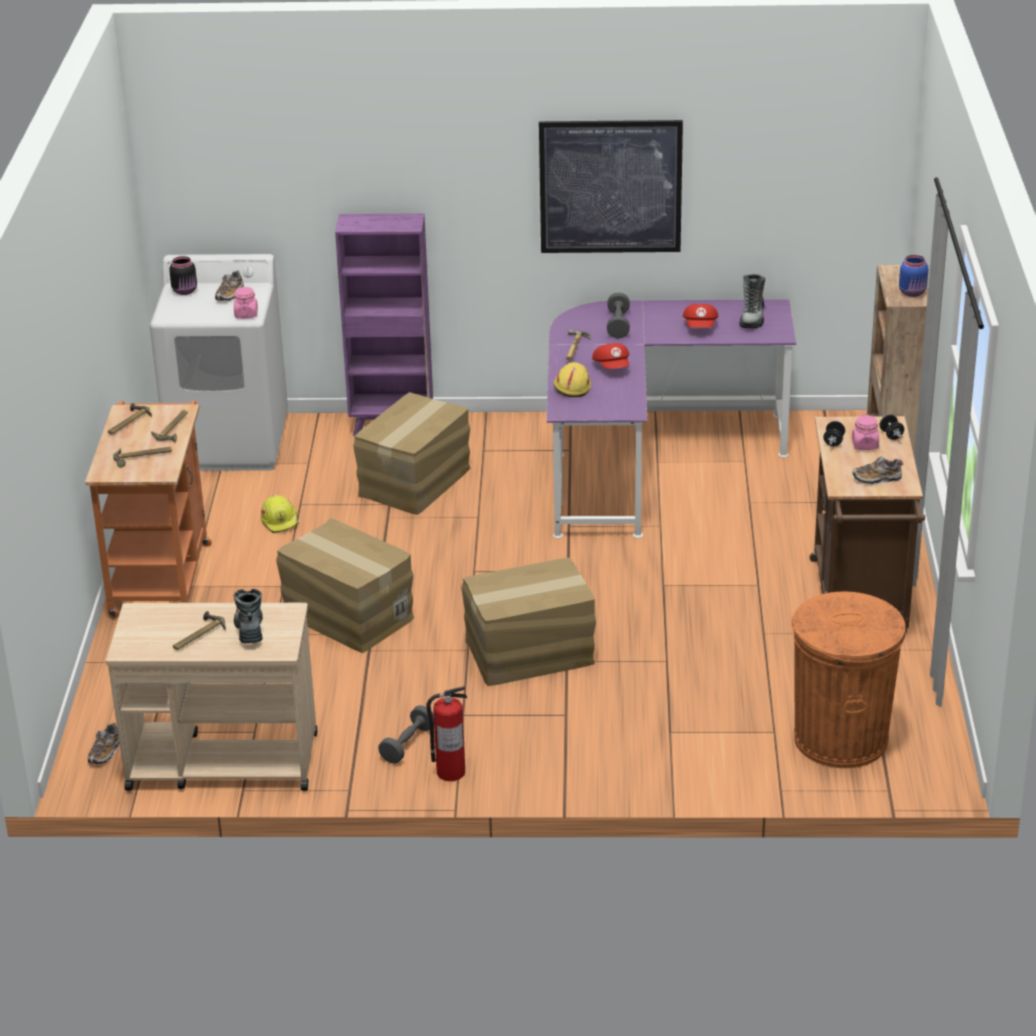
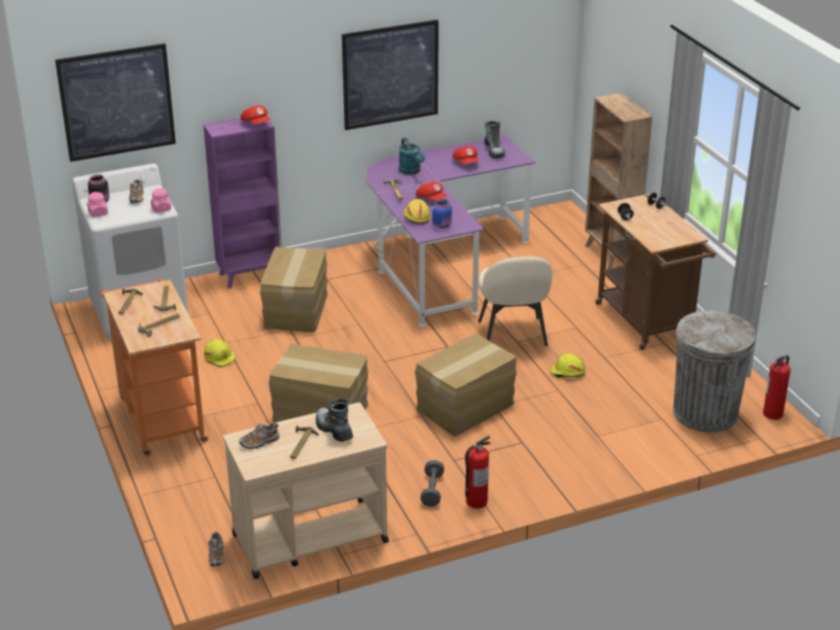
camera: 25 degrees left, 0 degrees up
(227, 168) = (117, 102): none -> picture
(403, 224) = (256, 123): none -> red cap
(618, 325) = (411, 171): grey dumbbell -> turquoise watering can
(665, 575) = (512, 334): none -> beige chair
(696, 641) = (567, 373): none -> yellow hard hat
(841, 739) = (705, 413): orange trash can -> grey trash can
(865, 445) = (645, 215): pink jar -> pink jar (98, 213)
(877, 479) = (672, 235): shoe -> shoe (259, 442)
(913, 293) = (633, 110): blue jar -> blue jar (442, 225)
(936, 763) = (773, 413): none -> fire extinguisher

